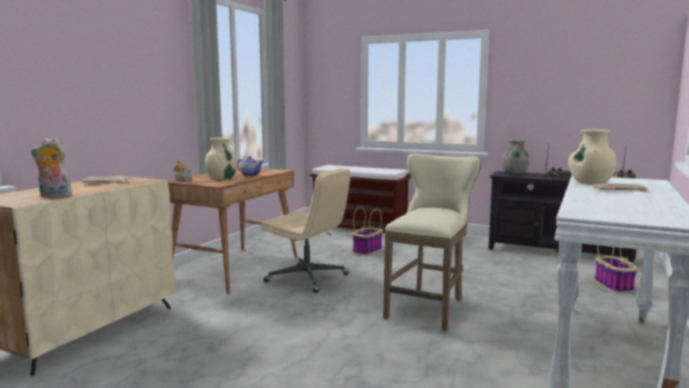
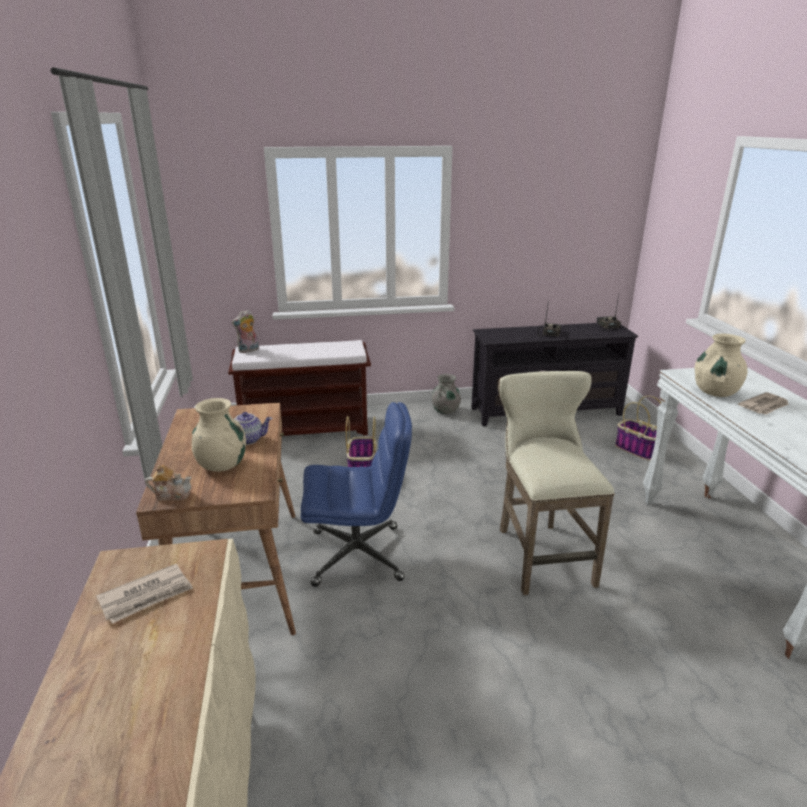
camera: 35 degrees left, 15 degrees up
(53, 196) = (160, 712): plush toy -> plush toy (248, 350)
(308, 278) = (358, 555): beige office chair -> blue office chair
(515, 173) = (501, 333): grey vase -> grey vase (445, 411)

